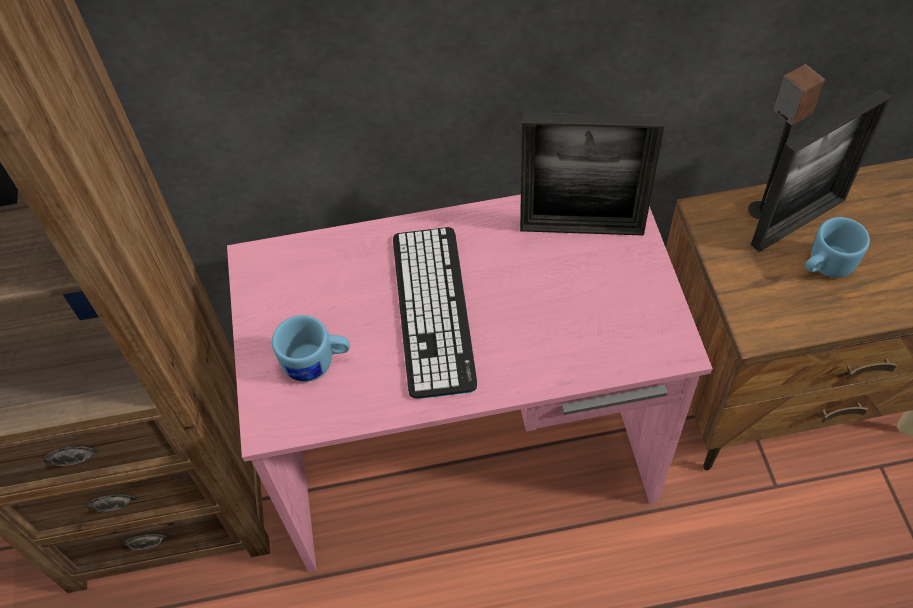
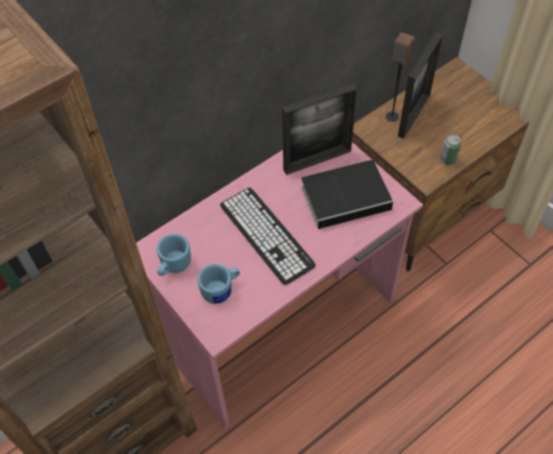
camera: 30 degrees left, 0 degrees up
(595, 304) = (348, 196): none -> book
(815, 315) = (447, 159): none -> can
(824, 266) = (438, 133): blue mug -> blue mug (173, 266)

